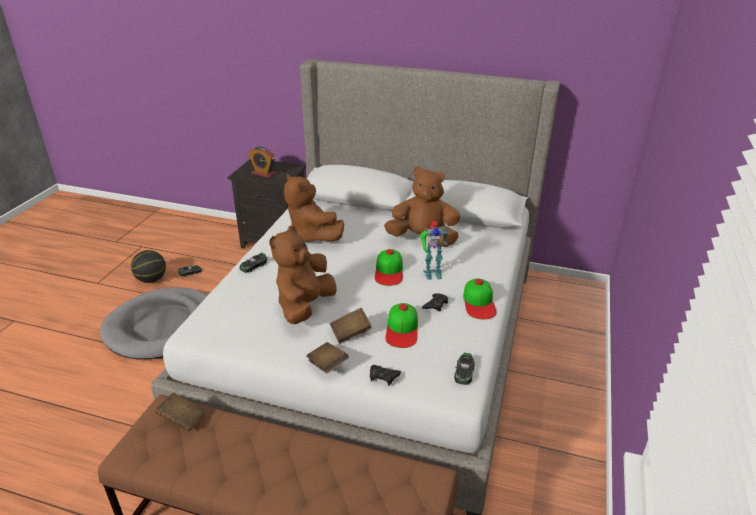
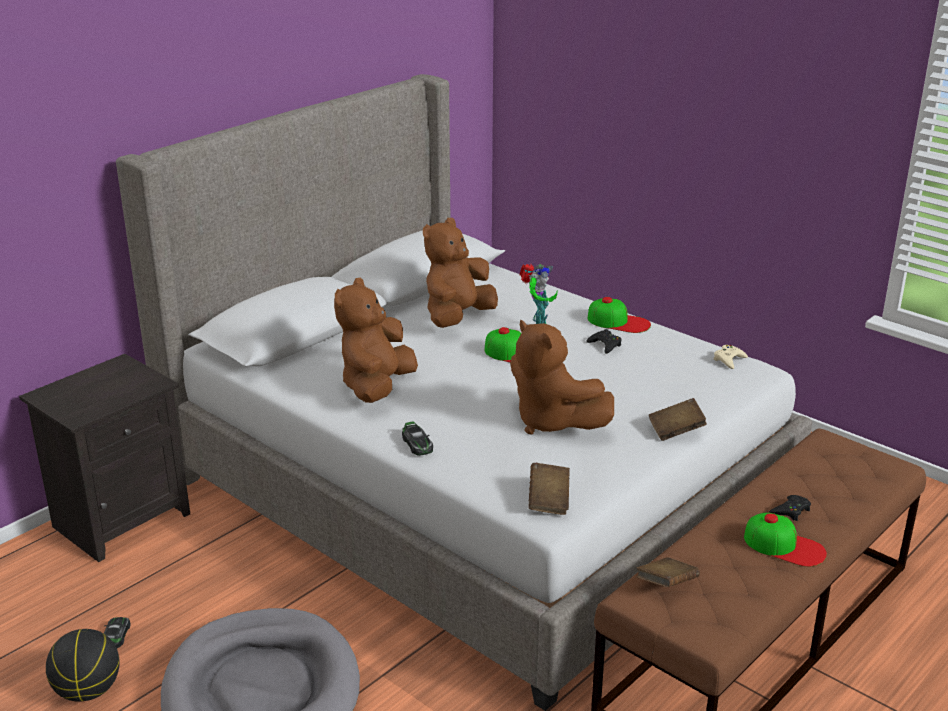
camera: 65 degrees left, 5 degrees down
(263, 173) = (106, 394): alarm clock -> none
(312, 236) = (376, 387): brown plush toy -> brown plush toy turned 120 degrees clockwise
(350, 333) = (625, 405): brown book -> brown book (548, 501)
(383, 376) = (715, 402): black game controller -> black game controller (791, 511)
(402, 329) = (638, 374): cap -> cap (784, 546)
(464, 372) = (729, 360): toy car -> beige game controller

